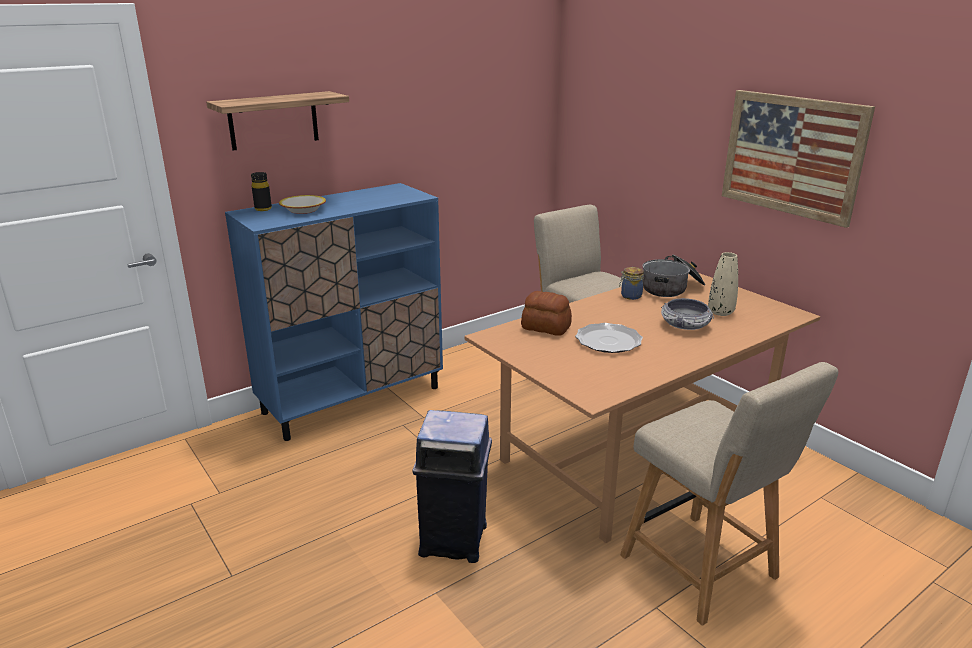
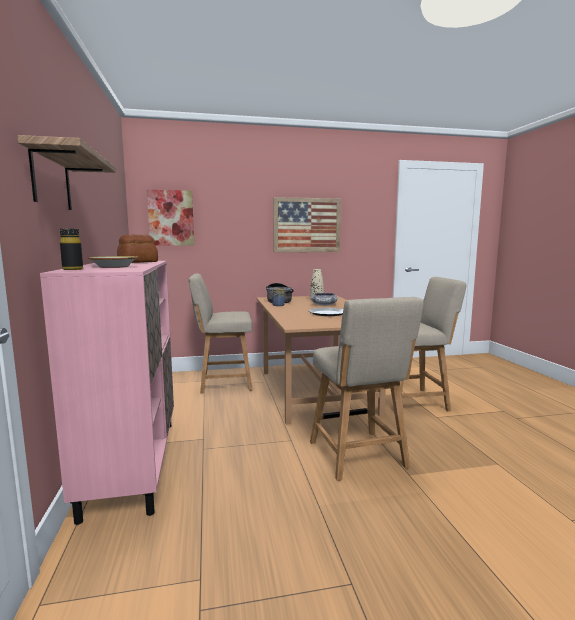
camera: 65 degrees left, 15 degrees down
(353, 399) = (133, 464): blue cabinet -> pink cabinet
(455, 540) = (359, 457): blue trash can -> beige chair
(546, 328) = (297, 318): bread -> bread (138, 262)
(597, 109) = (171, 218): none -> picture

